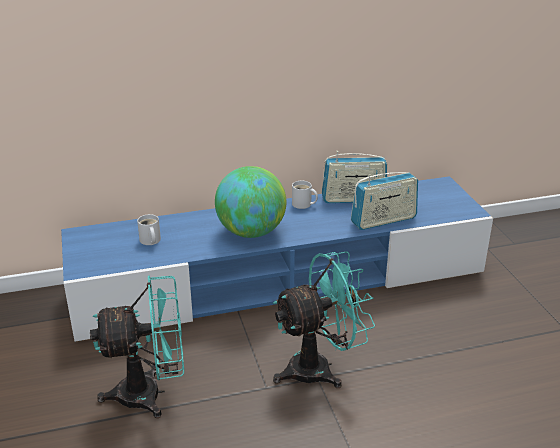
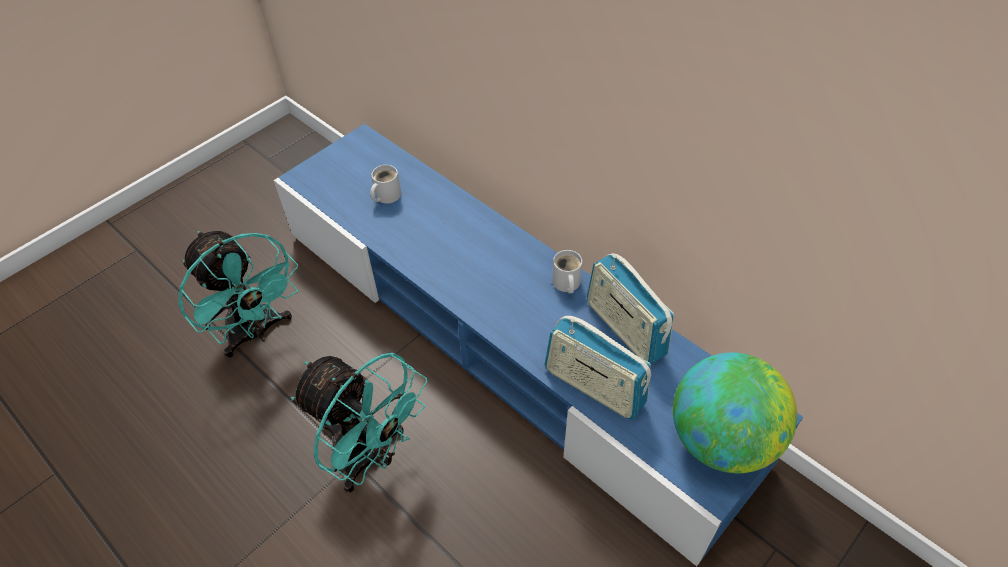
camera: 60 degrees right, 20 degrees up
(251, 232) = (463, 267): globe -> globe (721, 439)

